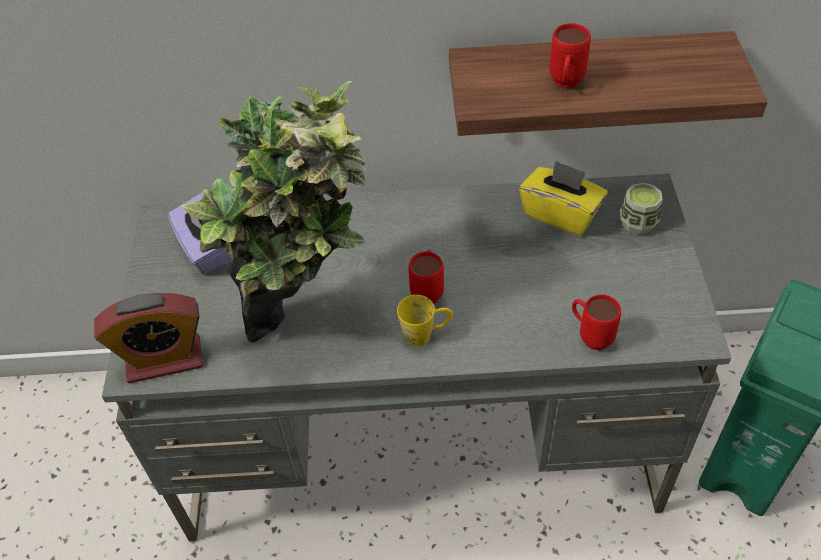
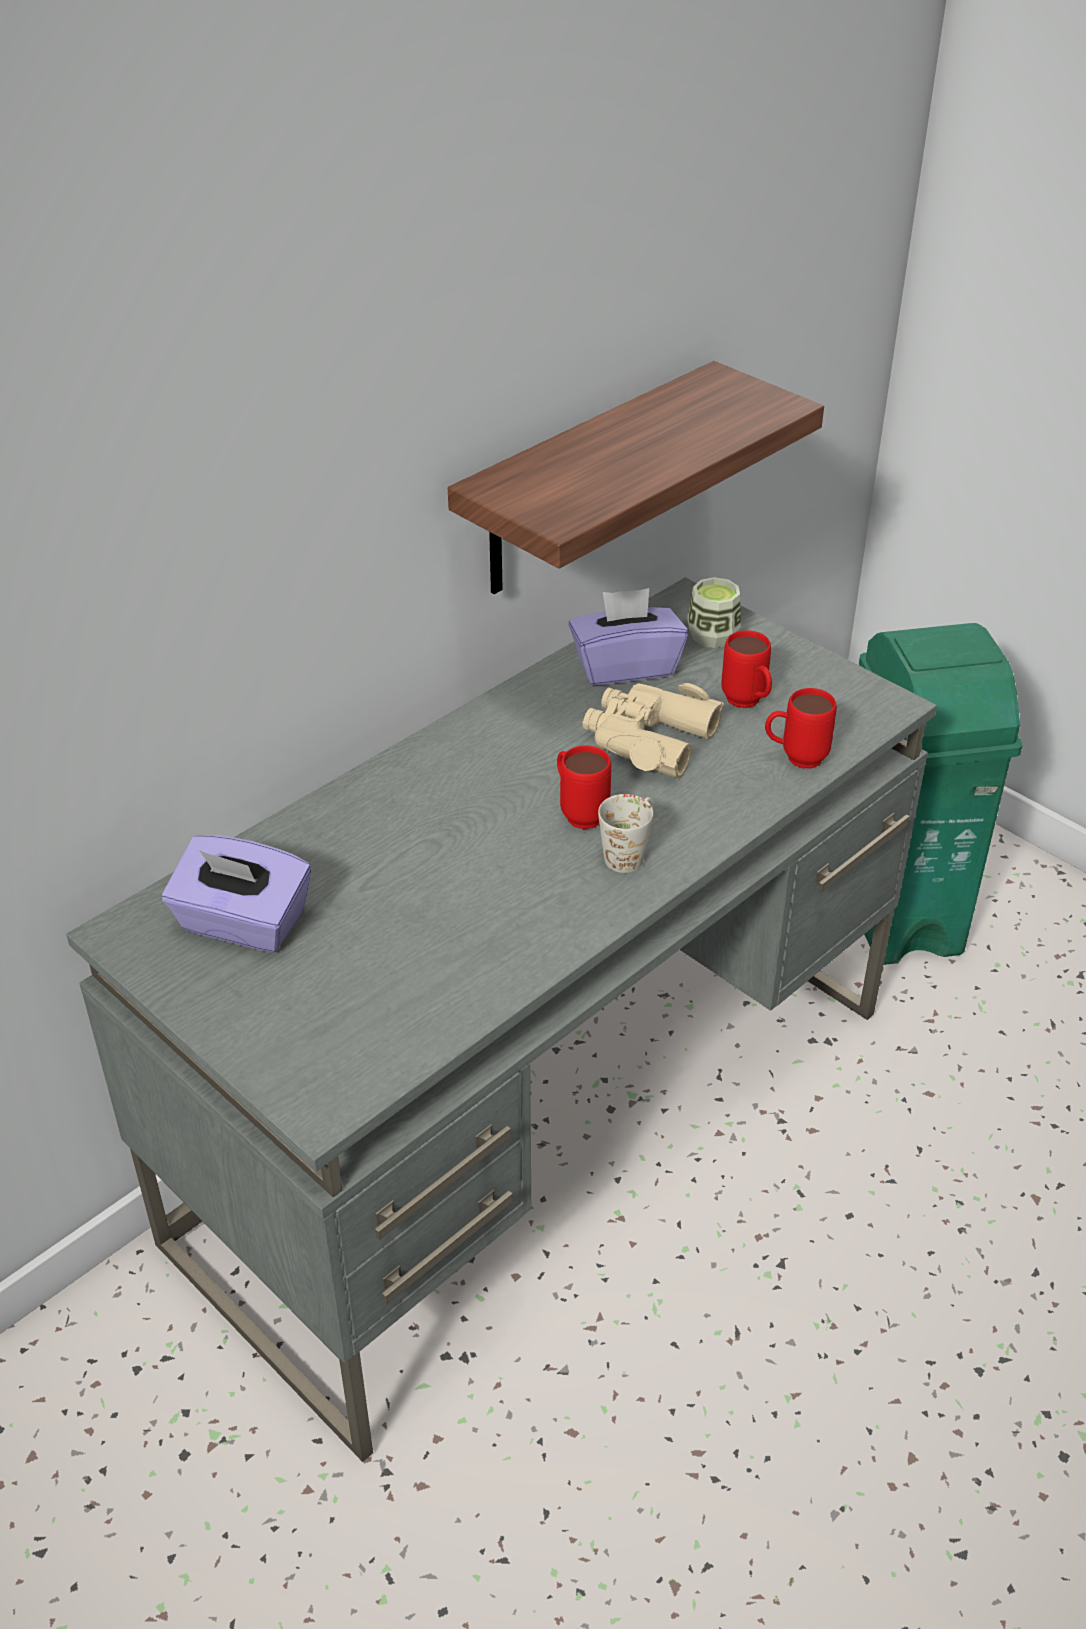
camera: 45 degrees left, 10 degrees down
(164, 360) = (348, 1068): alarm clock -> none
(307, 316) = (471, 916): potted plant -> none
(426, 333) = (630, 852): yellow mug -> white mug
(518, 269) = (648, 739): none -> beige binoculars
(560, 214) = (625, 666): yellow tissue box -> purple tissue box
(565, 85) = (623, 468): red mug -> red mug (748, 704)

